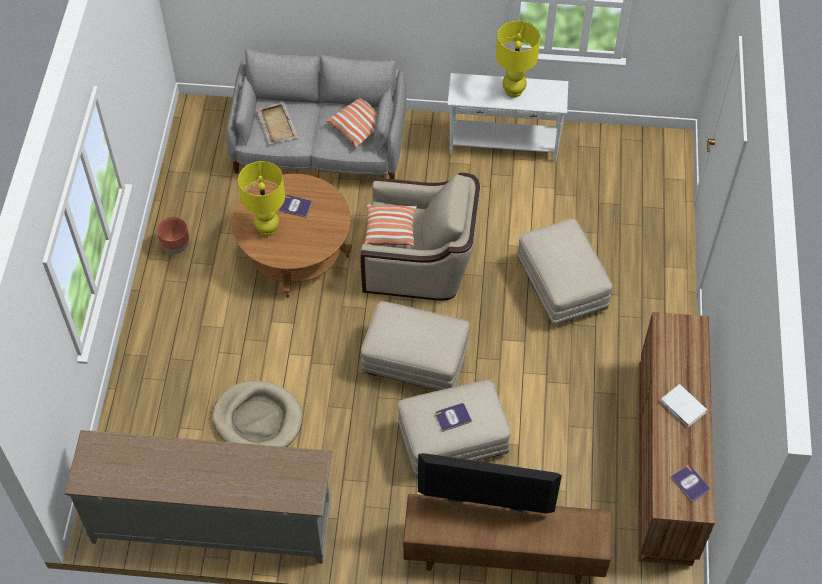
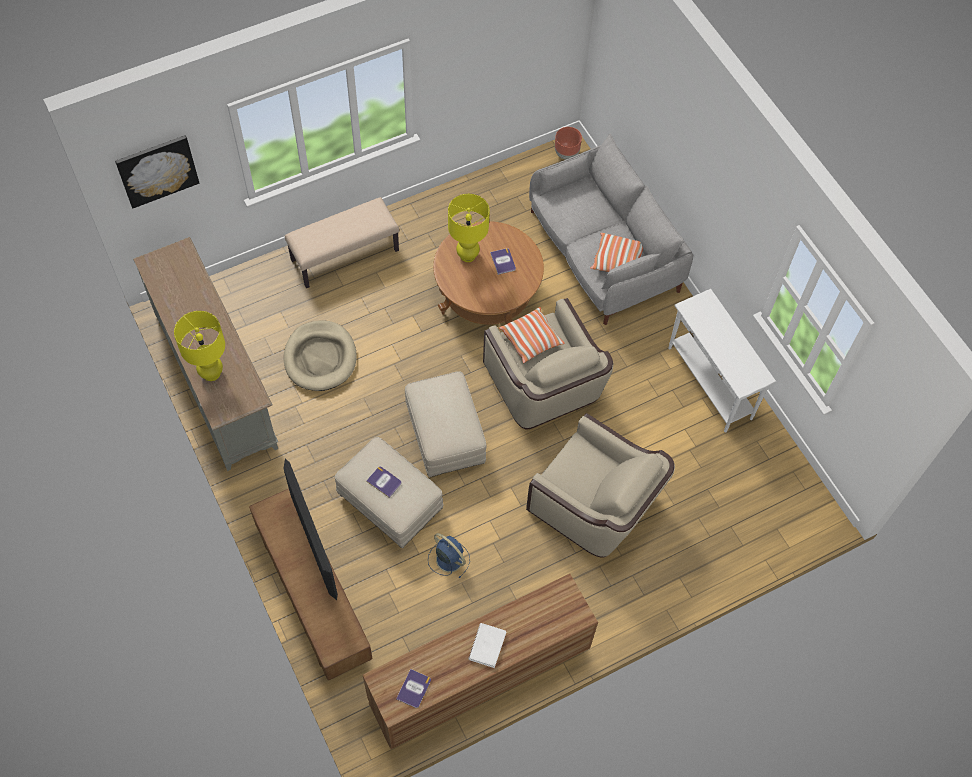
camera: 55 degrees right, 5 degrees up
(35, 381) = (157, 170): none -> picture
(159, 341) = (345, 254): none -> beige bench
(176, 246) = (435, 214): brown planter -> brown planter (566, 153)
(277, 124) = (575, 203): beige tray -> none
(513, 91) = (729, 345): yellow table lamp -> yellow table lamp (211, 373)
(538, 423) = (448, 558): none -> blue fan
(561, 287) = (596, 505): beige ottoman -> beige armchair

